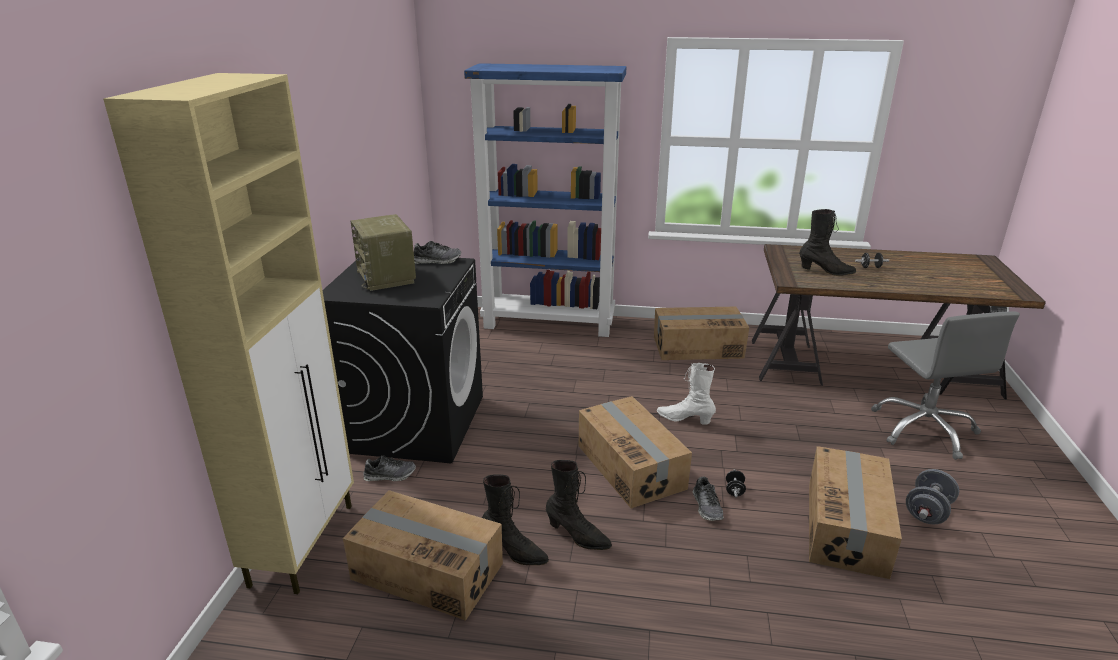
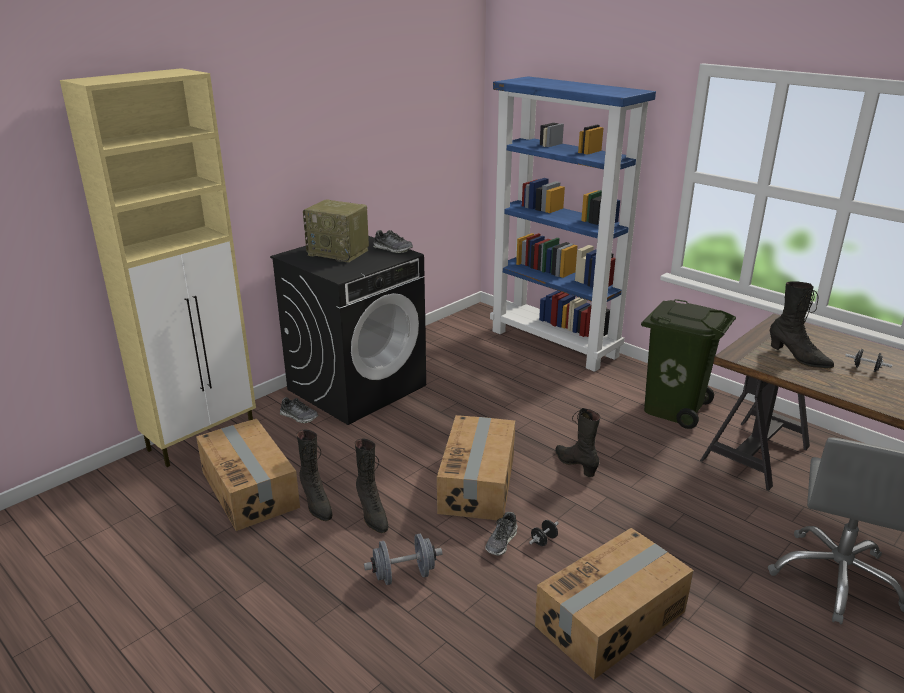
camera: 35 degrees right, 0 degrees up
(387, 277) = (339, 252): radio -> radio turned 75 degrees counterclockwise
(684, 419) = (575, 465): white boot -> black boot
(697, 347) = (673, 408): cardboard box -> green trash can
(927, 511) = (722, 649): grey dumbbell -> grey dumbbell (404, 575)

